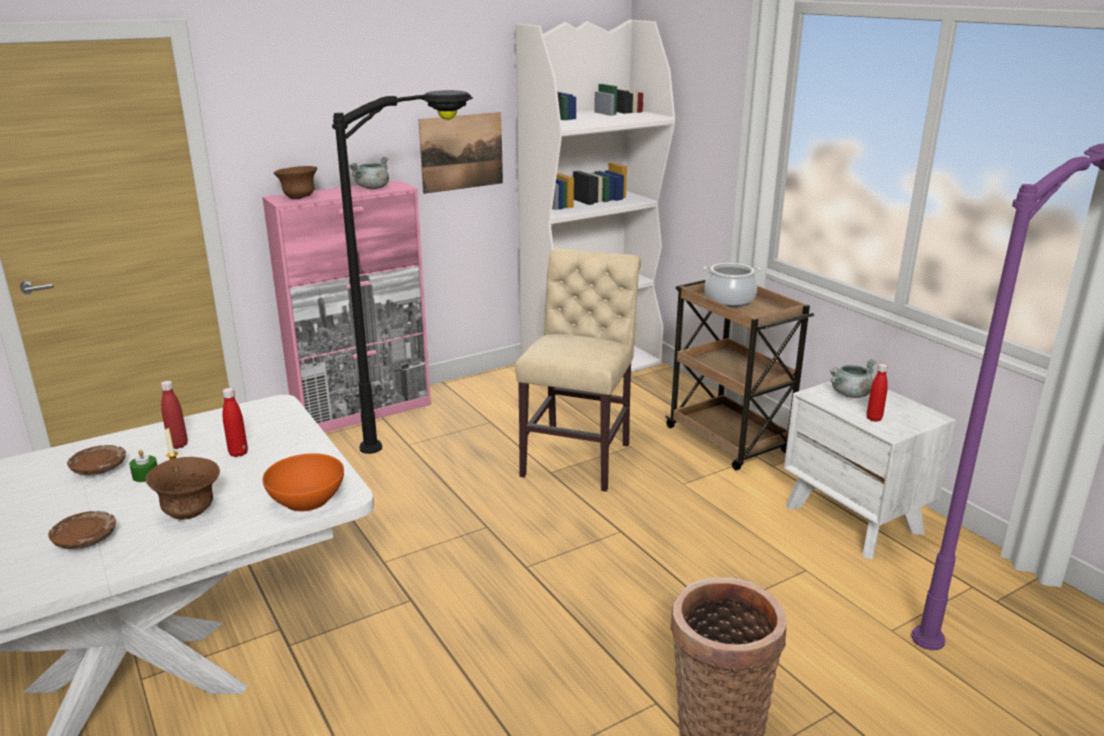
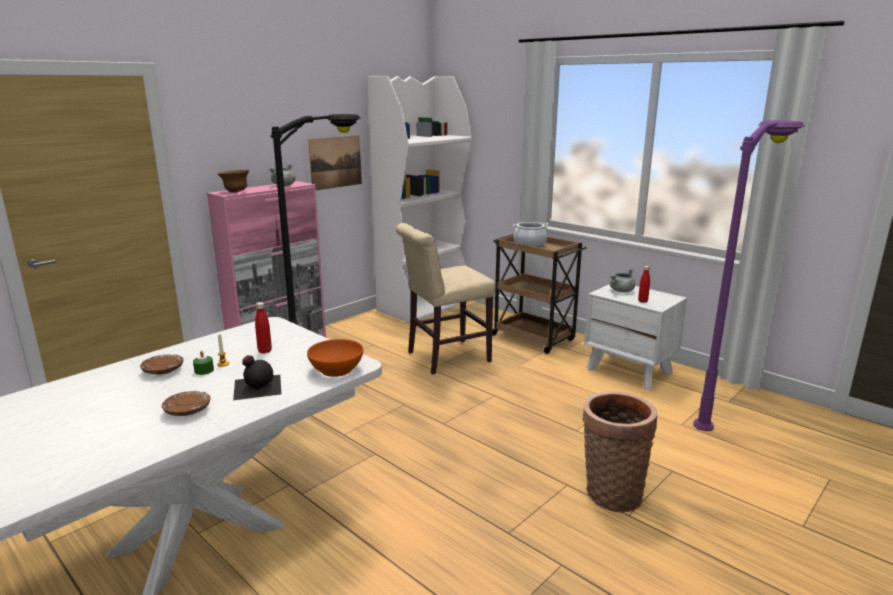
camera: 15 degrees left, 5 degrees down
(178, 445) = (215, 351): red bottle -> none
(190, 512) = (256, 386): brown bowl -> black bottle
(579, 457) = (444, 358): beige chair -> beige chair turned 120 degrees counterclockwise

